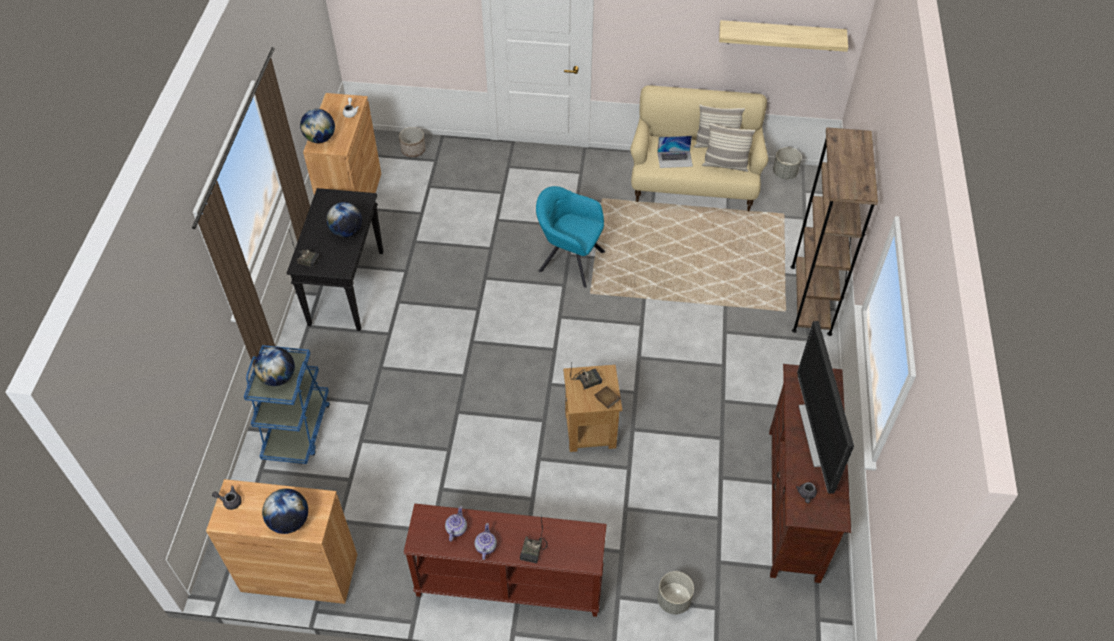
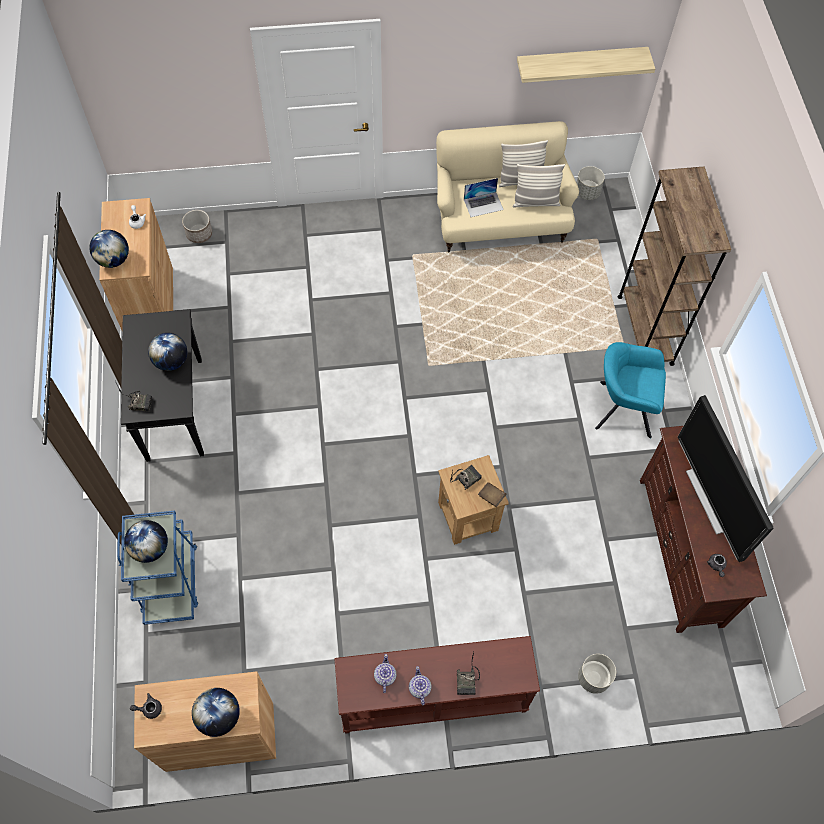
camera: 15 degrees left, 10 degrees up
(569, 260) = (397, 332): turquoise armchair -> turquoise armchair (622, 408)

